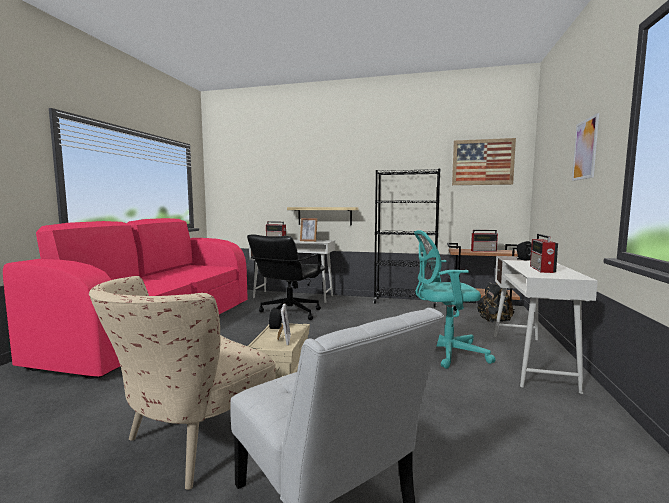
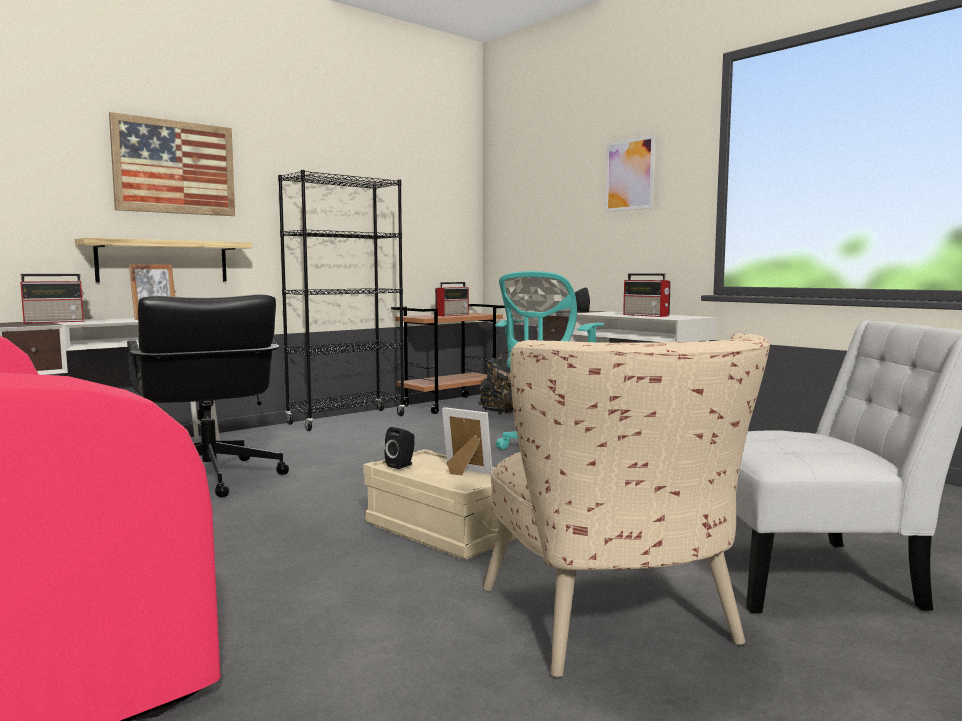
camera: 55 degrees left, 0 degrees up
(482, 162) = (428, 176): picture -> picture (175, 167)

